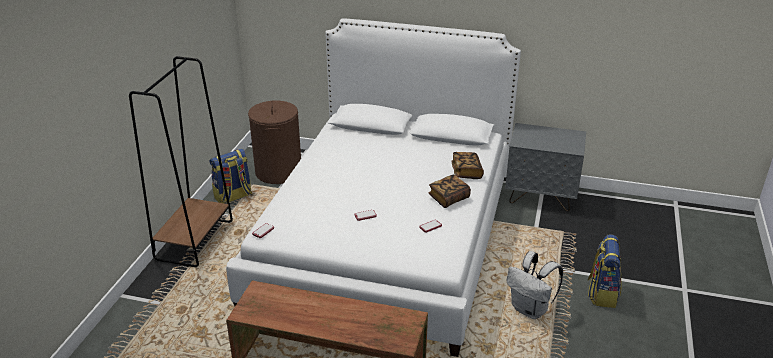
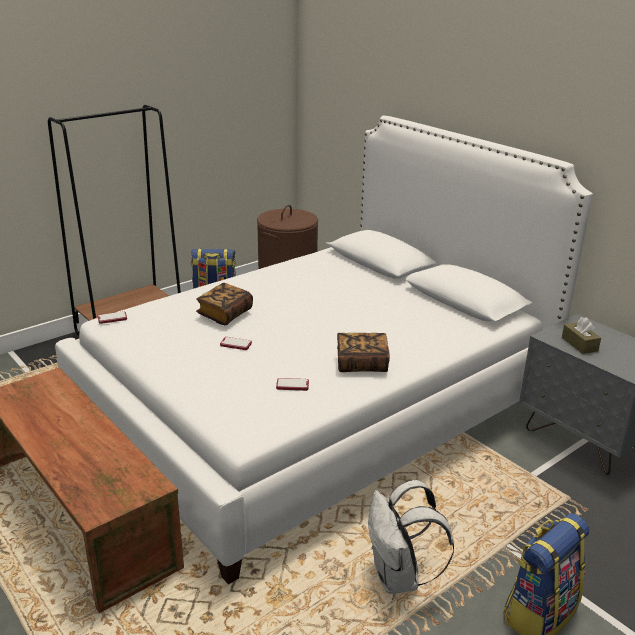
camera: 35 degrees right, 5 degrees down
(466, 172) = (427, 344): book -> book (225, 314)
(537, 142) = (579, 344): none -> brown tissue box

